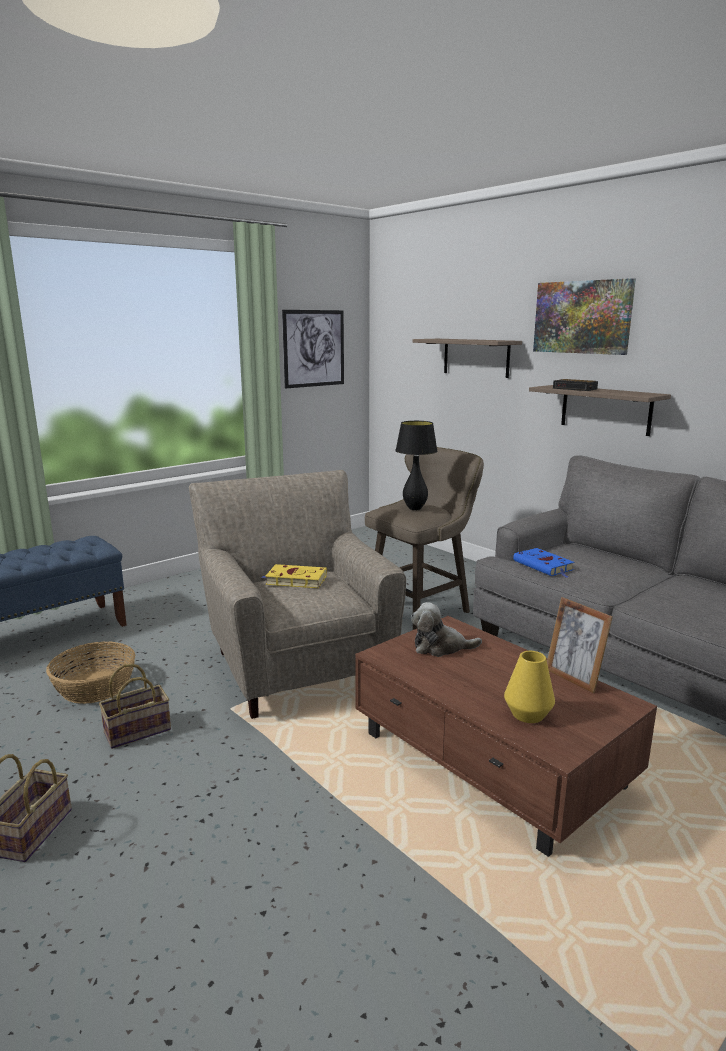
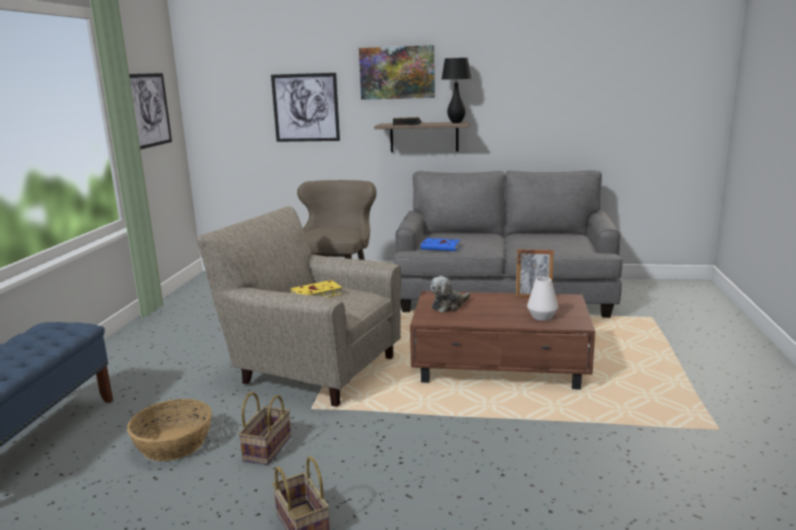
camera: 40 degrees left, 0 degrees up
(415, 508) = (333, 229): black table lamp -> black table lamp (456, 122)
(476, 357) = (305, 107): shelf -> picture
(528, 714) = (542, 317): yellow vase -> white vase

